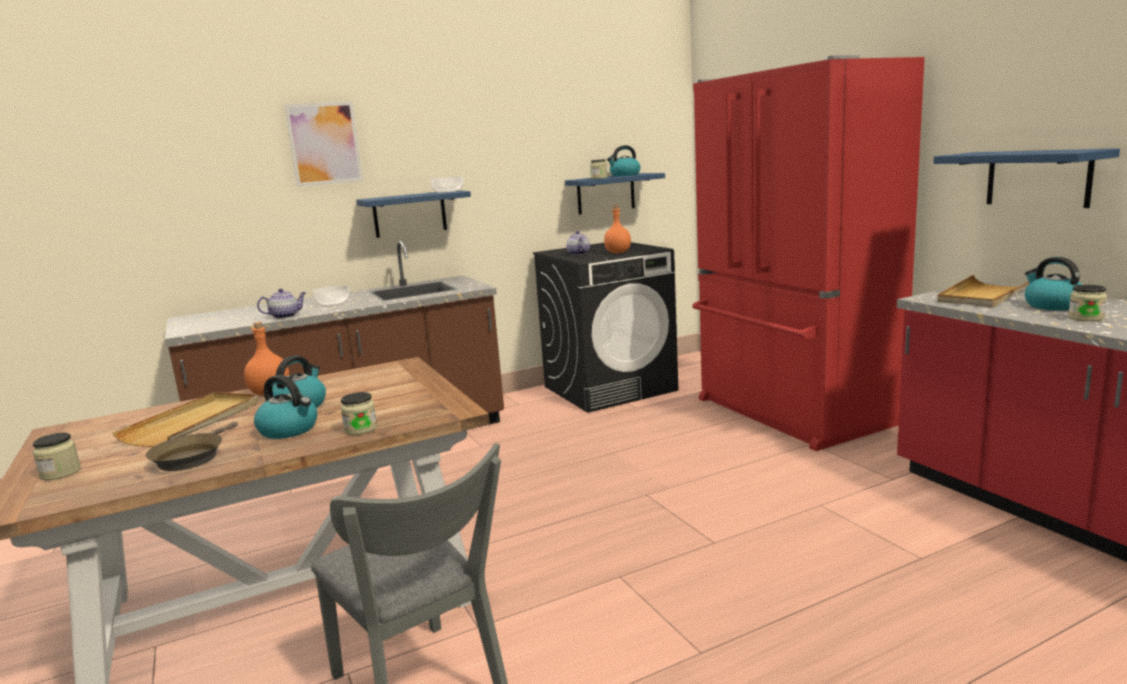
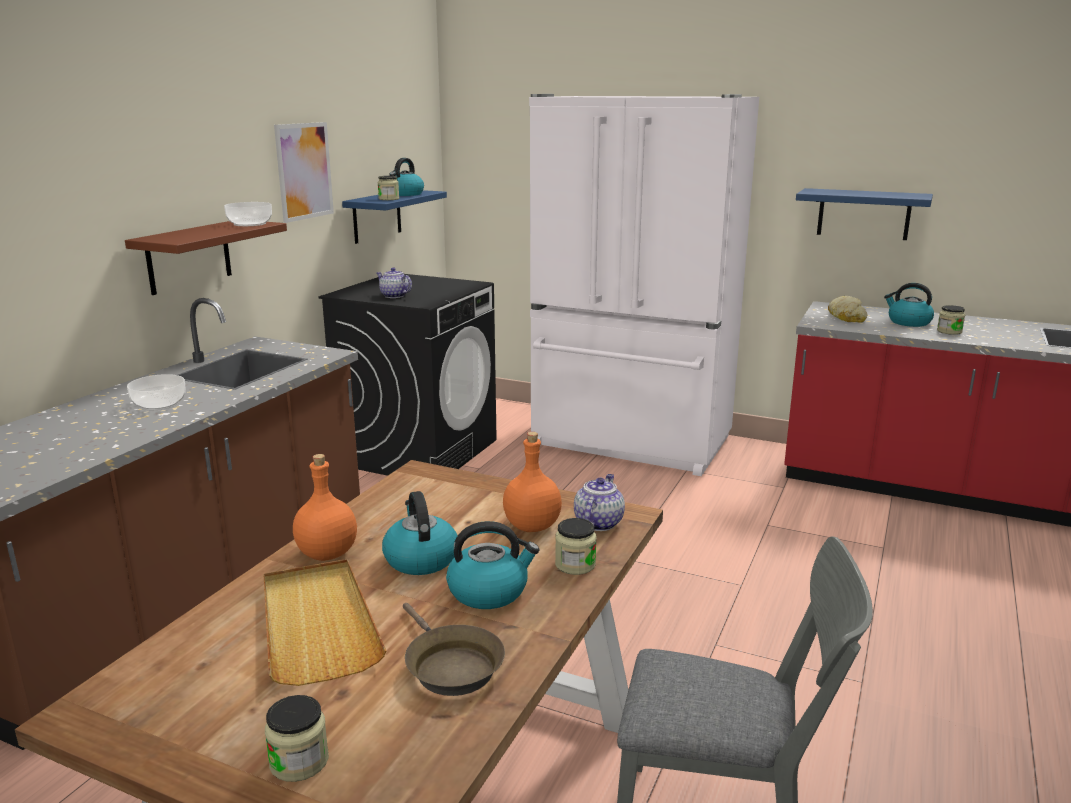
camera: 40 degrees left, 5 degrees up
(285, 316) = (130, 436): teapot -> teapot (598, 522)
(324, 143) = (79, 154): picture -> picture (304, 171)
(409, 214) = (189, 257): blue shelf -> brown shelf
(618, 253) = (442, 291): orange bottle -> orange bottle (533, 526)
(791, 413) = (630, 443): red fridge -> white fridge
(983, 295) = (847, 316): beige tray -> bread

